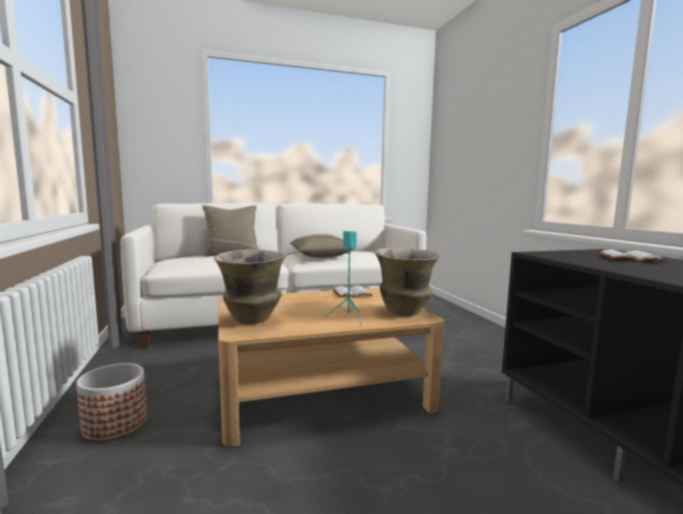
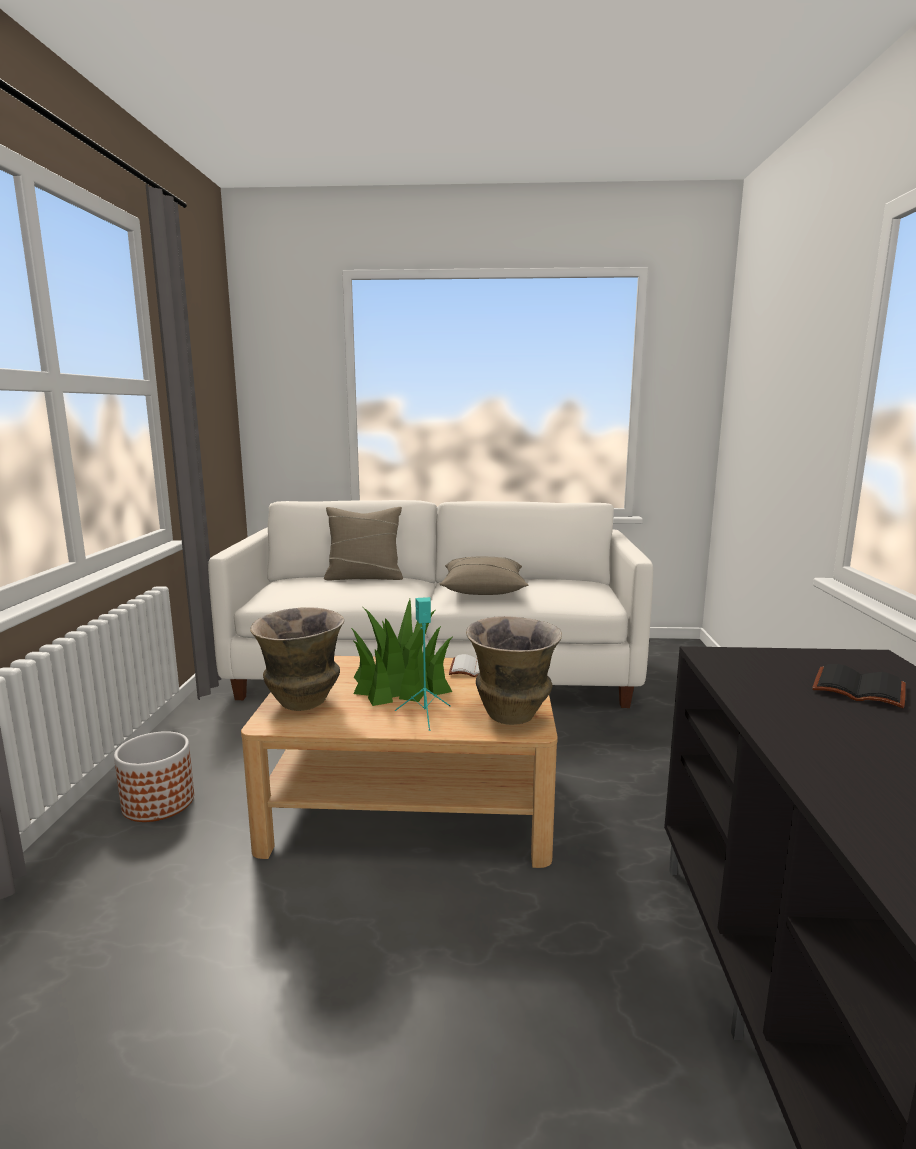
camera: 20 degrees right, 5 degrees up
(312, 305) = (400, 685): none -> potted plant
(629, 259) = (856, 690): white book -> black book

